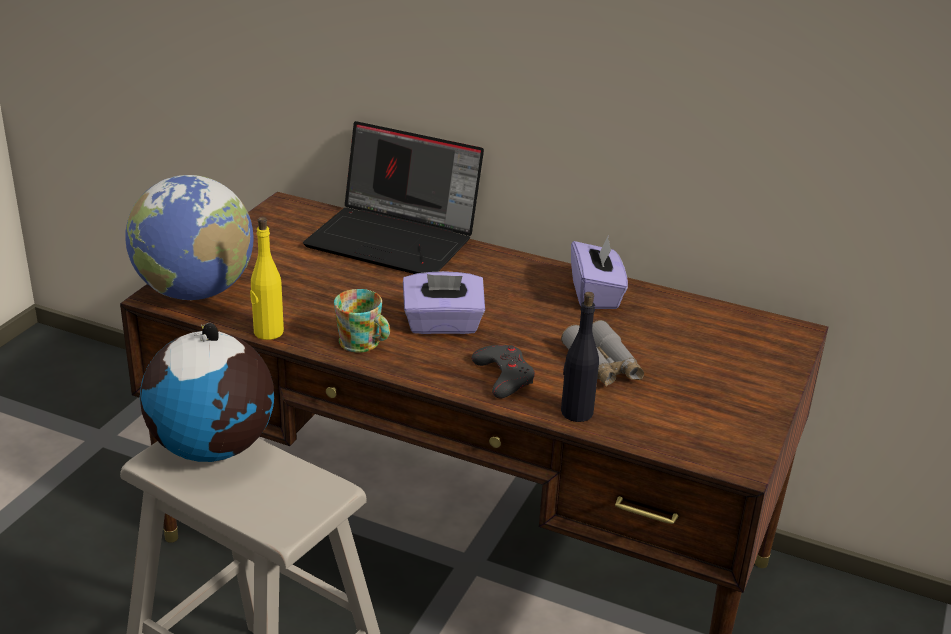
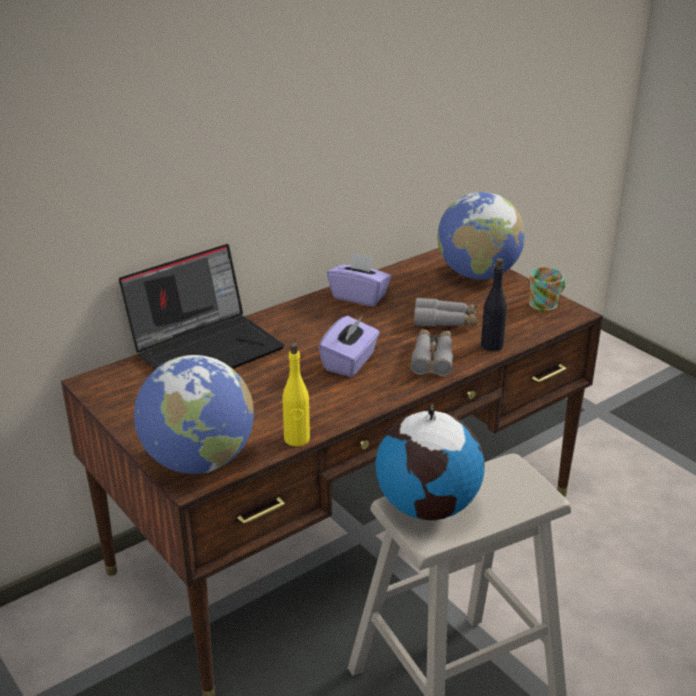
camera: 60 degrees left, 0 degrees up
(363, 344) = (349, 401): mug -> mug (546, 303)
(504, 376) = (432, 358): grey game controller -> grey binoculars
(754, 363) = (478, 274): none -> globe

